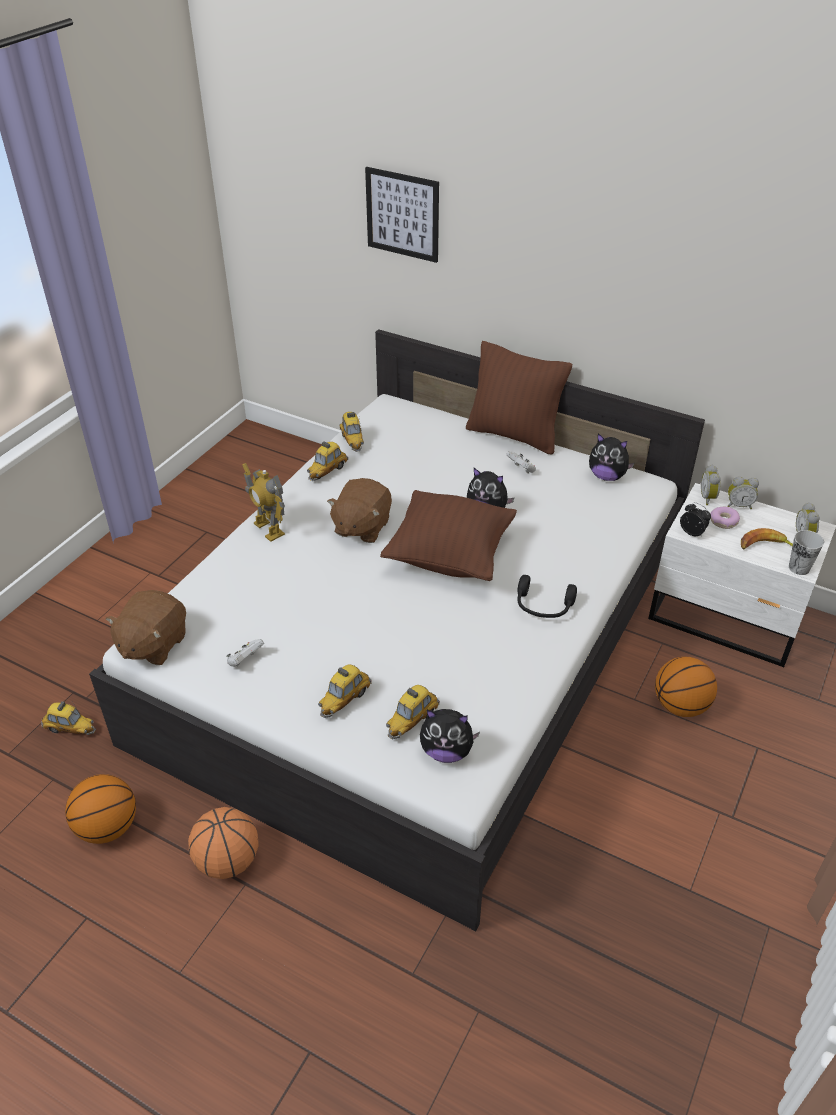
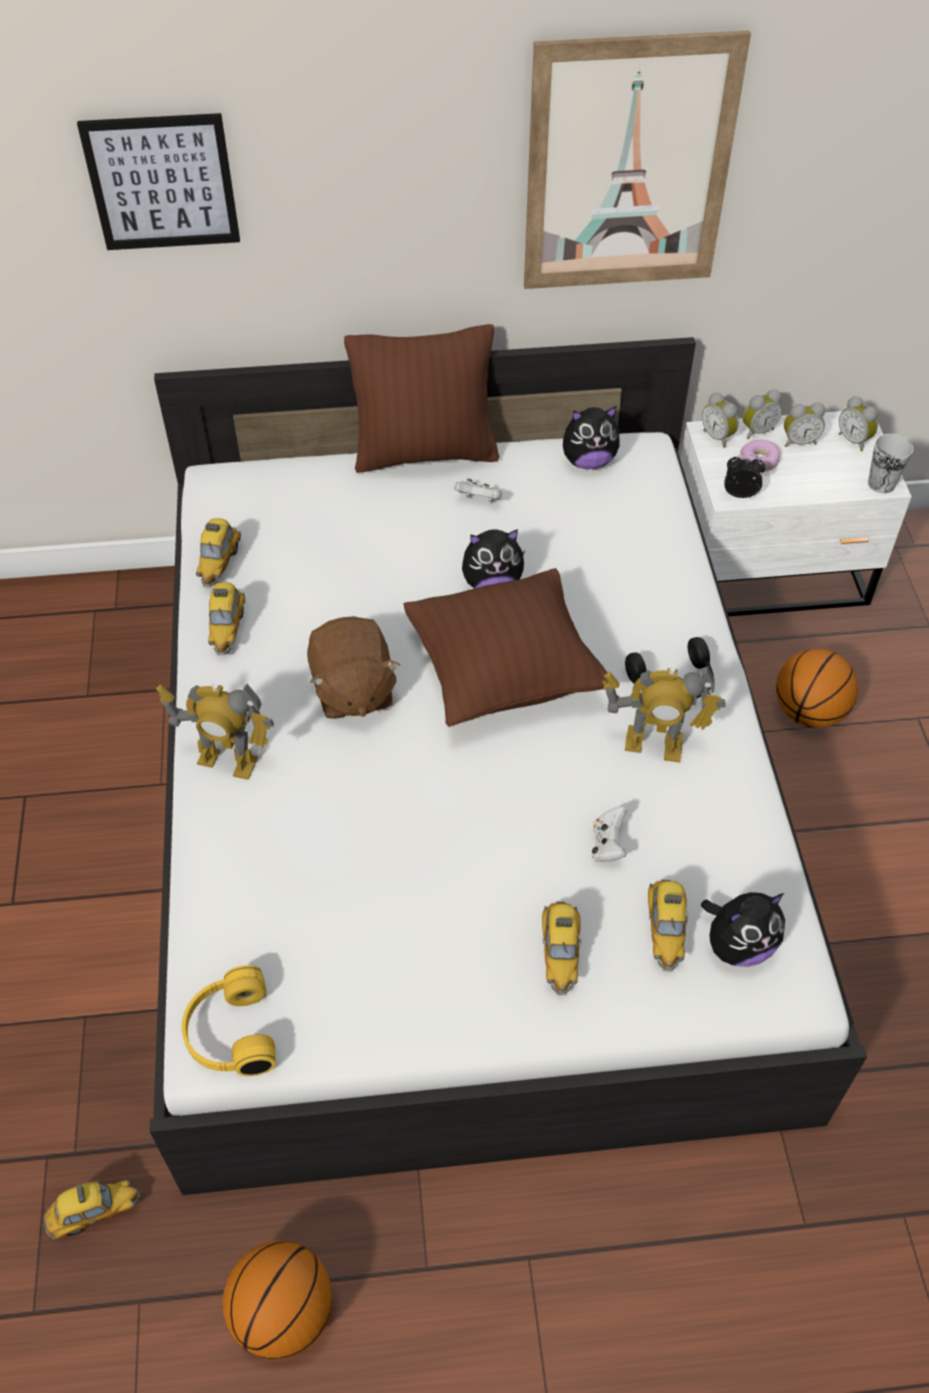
camera: 35 degrees left, 10 degrees up
(152, 644) = (229, 1033): brown plush toy -> yellow headphones
(227, 861) = (481, 1244): basketball -> none
(245, 660) = (383, 978): white game controller -> white game controller (607, 845)
(352, 441) = (219, 563): toy car -> toy car turned 60 degrees clockwise
(499, 631) = (653, 746): none -> toy robot
(673, 283) = (628, 167): none -> picture
(762, 522) = (798, 441): none -> alarm clock
(765, 546) = (826, 472): banana -> none

